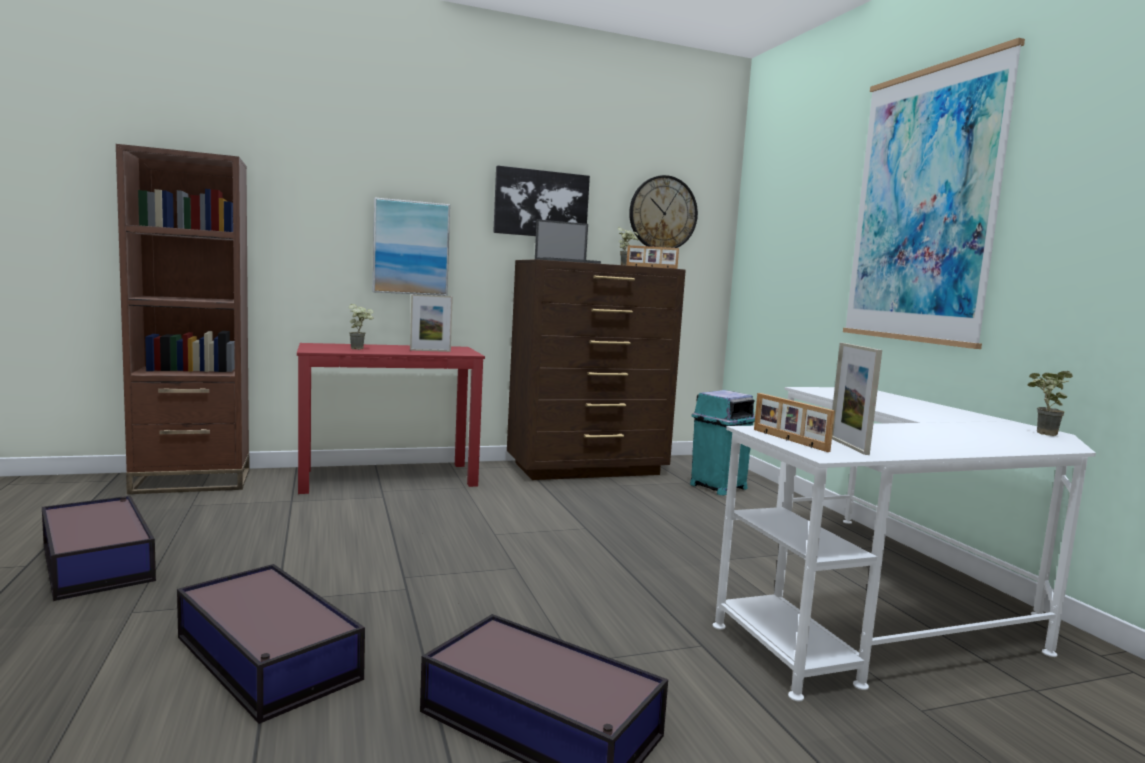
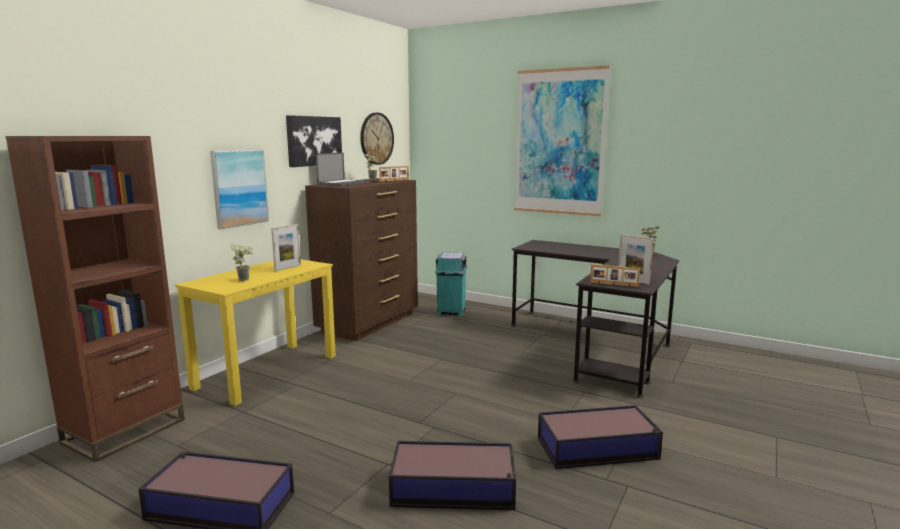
camera: 40 degrees left, 5 degrees up
(389, 477) = (267, 371): red desk -> yellow desk
(885, 597) = (598, 344): white desk -> black desk

